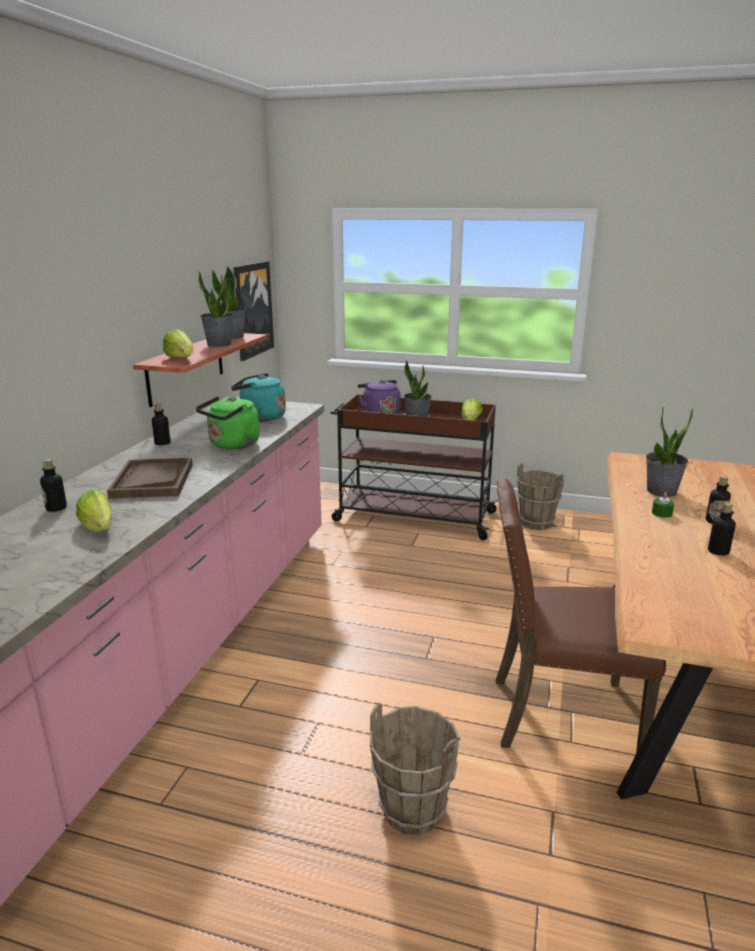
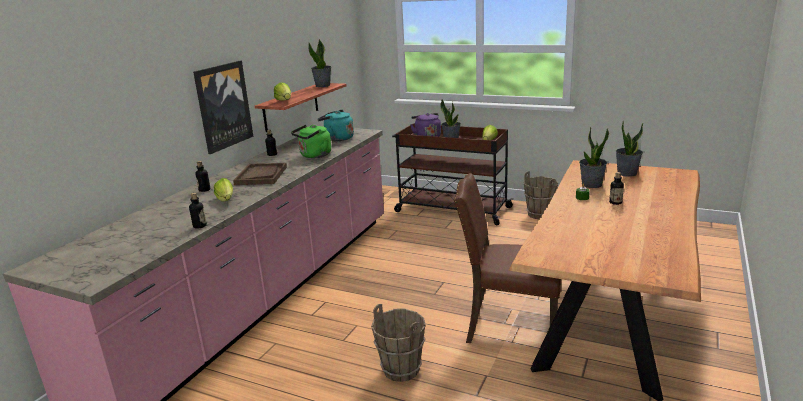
camera: 10 degrees right, 0 degrees up
(219, 344) = (312, 91): potted plant -> potted plant (626, 173)
(252, 309) = (340, 66): picture -> picture (223, 106)
(718, 551) = (604, 219): bottle -> bottle (200, 226)

